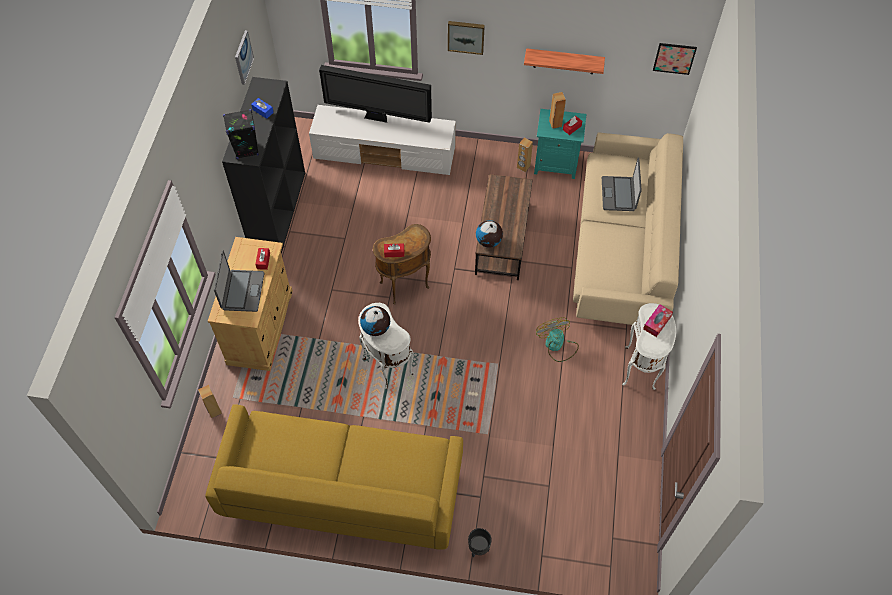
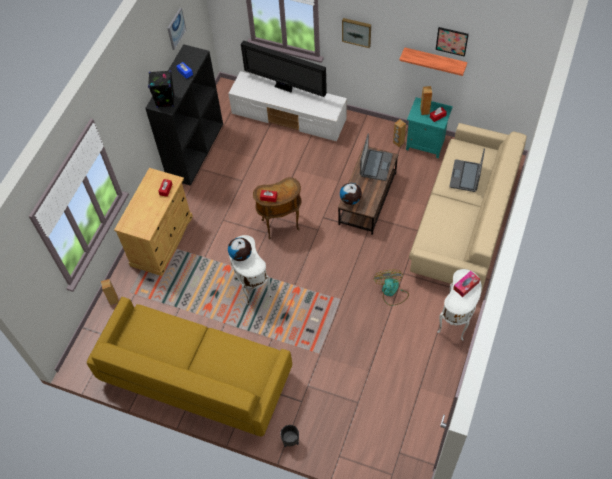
camera: 15 degrees right, 0 degrees up
(242, 291) = (145, 210): laptop -> laptop (375, 165)
(674, 58) = (524, 70): picture -> picture (452, 41)

